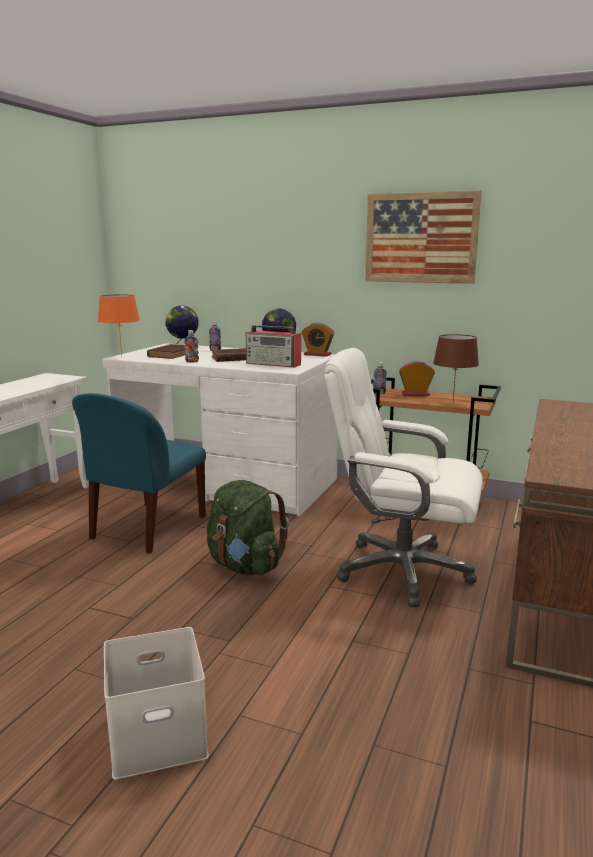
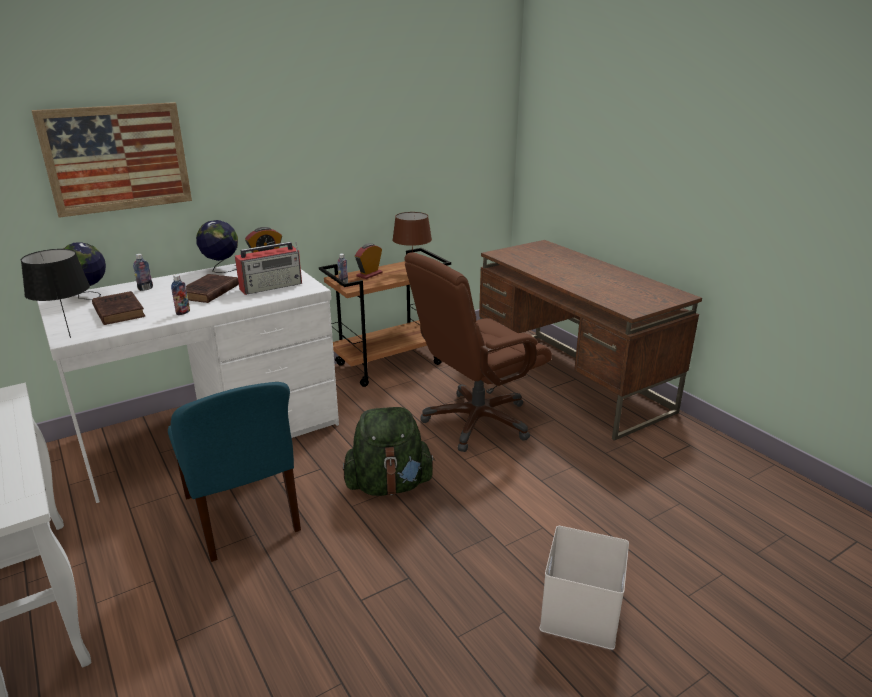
camera: 55 degrees left, 10 degrees up
(121, 357) = (69, 337): orange table lamp -> black table lamp
(401, 571) = (476, 422): white office chair -> brown office chair
(421, 238) = (343, 125): picture -> picture (117, 158)

